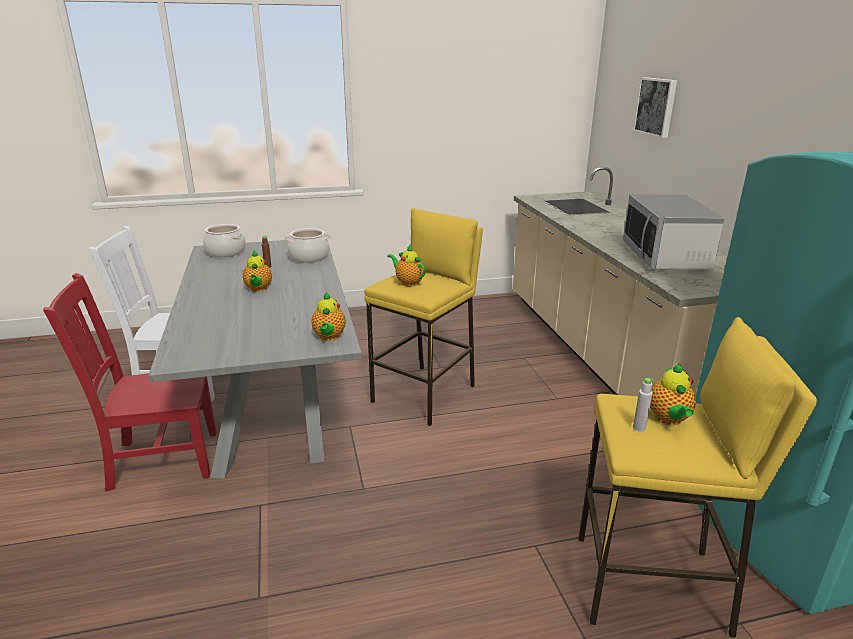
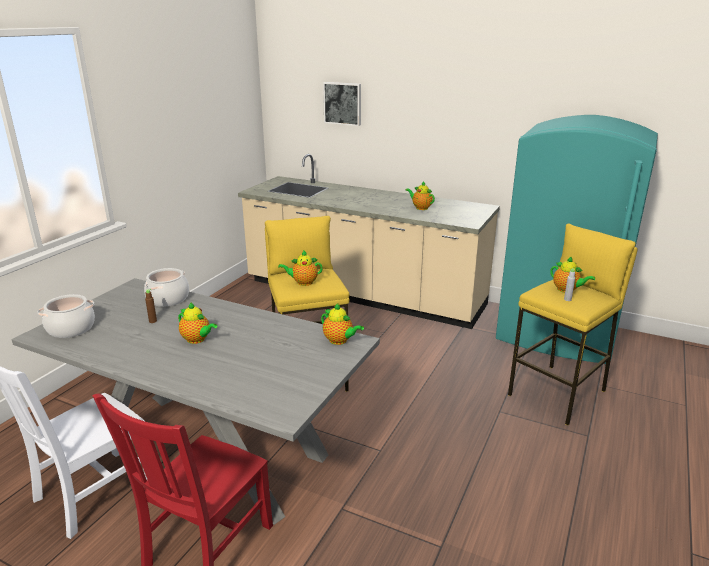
camera: 50 degrees left, 0 degrees up
(665, 257) = (420, 208): microwave -> teapot

